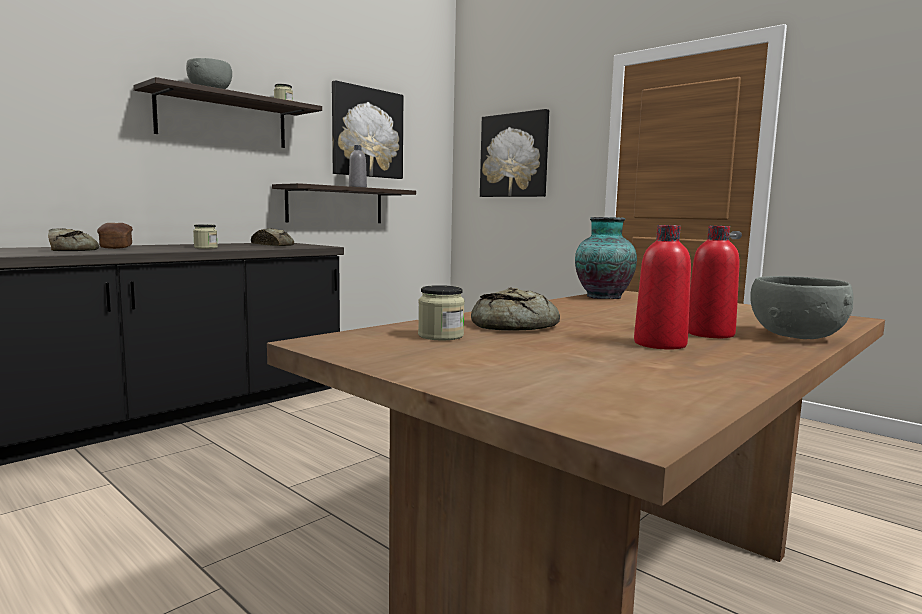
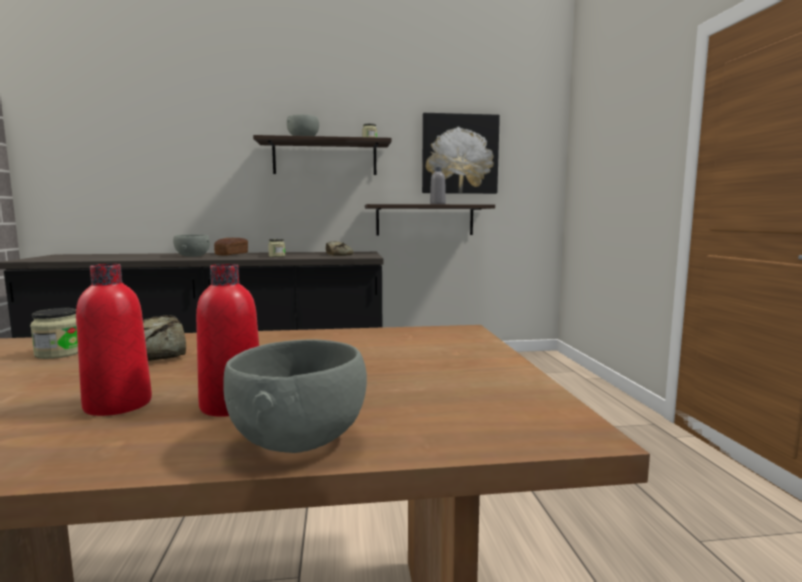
camera: 40 degrees right, 0 degrees up
(72, 250) = (192, 256): bread -> grey bowl
(514, 155) = (607, 161): picture -> none
(602, 297) = (405, 333): vase -> none

